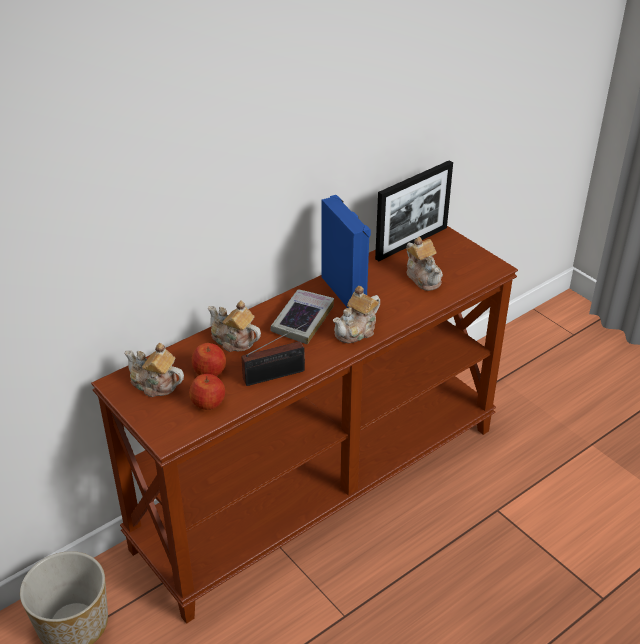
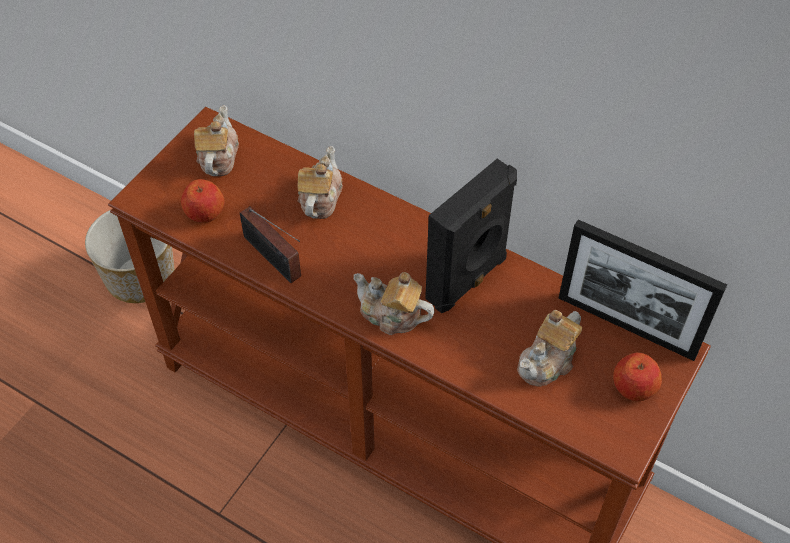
camera: 70 degrees right, 15 degrees up
(210, 371) = (257, 196): apple -> apple (633, 387)
(302, 320) = (387, 252): book -> none
(345, 292) = (468, 280): blue speaker -> black speaker

